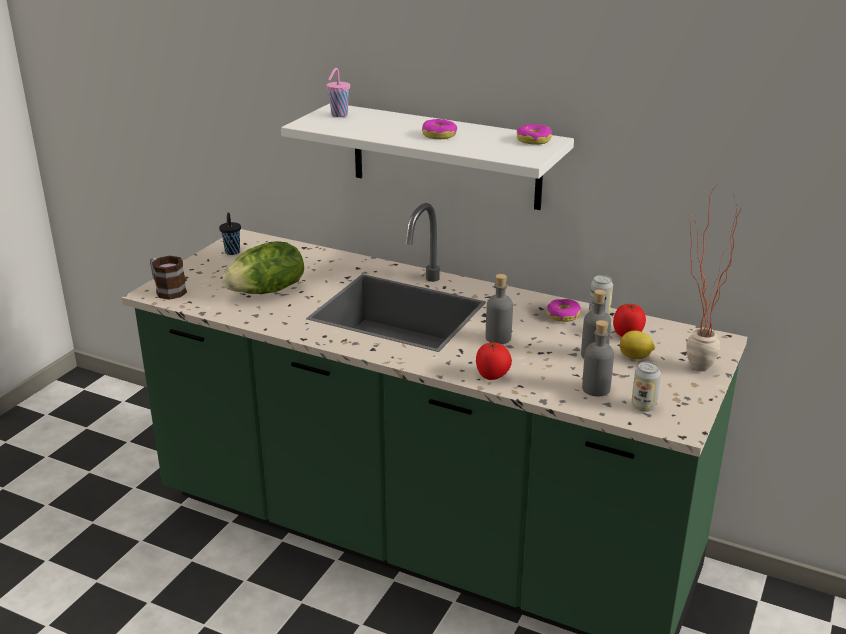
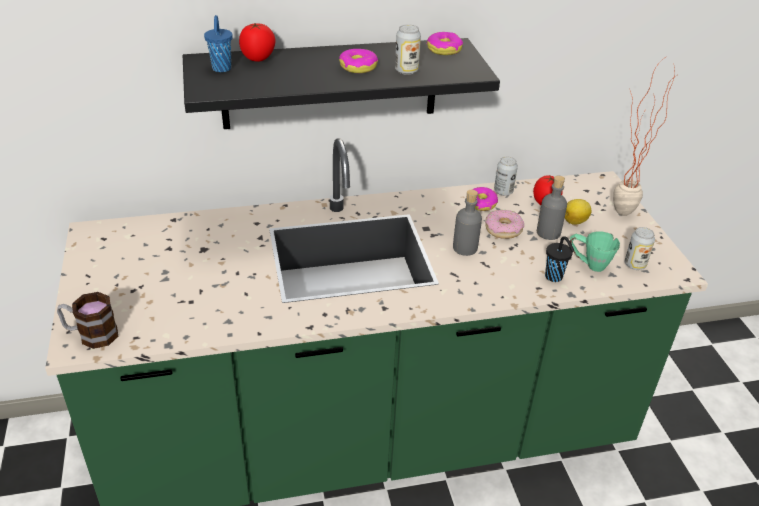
camera: 40 degrees left, 10 degrees up
(232, 252) = (104, 255): black cup -> black cup (554, 277)
(268, 291) = (204, 287): lettuce -> none
(338, 115) = (221, 69): pink cup -> blue cup
(445, 156) = (330, 83): white shelf -> black shelf
(472, 145) = (406, 70): none -> can
(492, 376) = (508, 288): tomato -> tomato (258, 58)
(554, 338) = (503, 229): none -> donut
(596, 389) = (588, 264): grey bottle -> green mug

